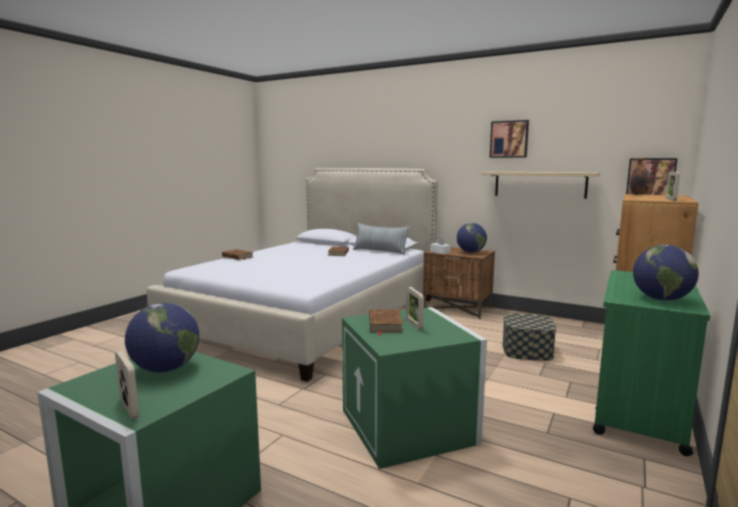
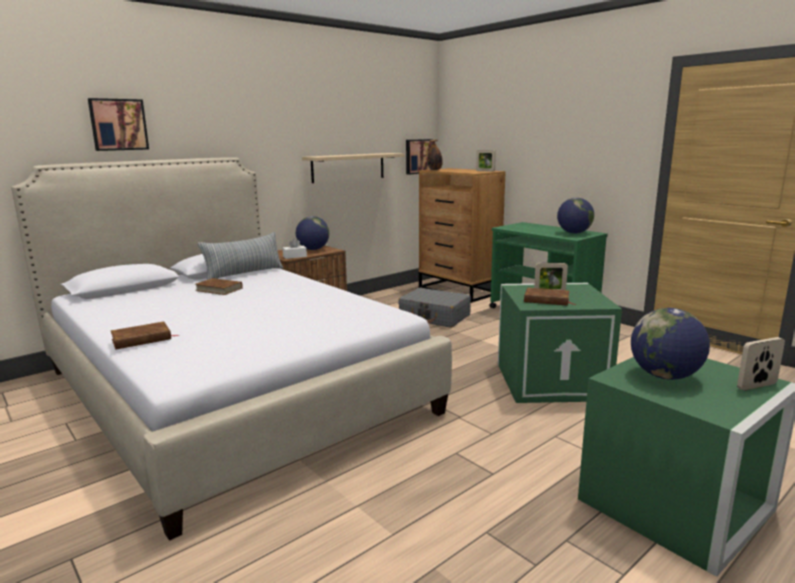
camera: 70 degrees left, 5 degrees up
(509, 139) = (318, 120): picture -> picture (118, 124)
(527, 350) = (435, 317): storage box -> grey suitcase

